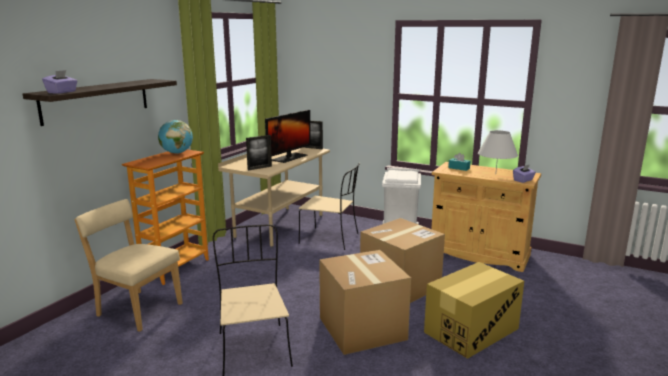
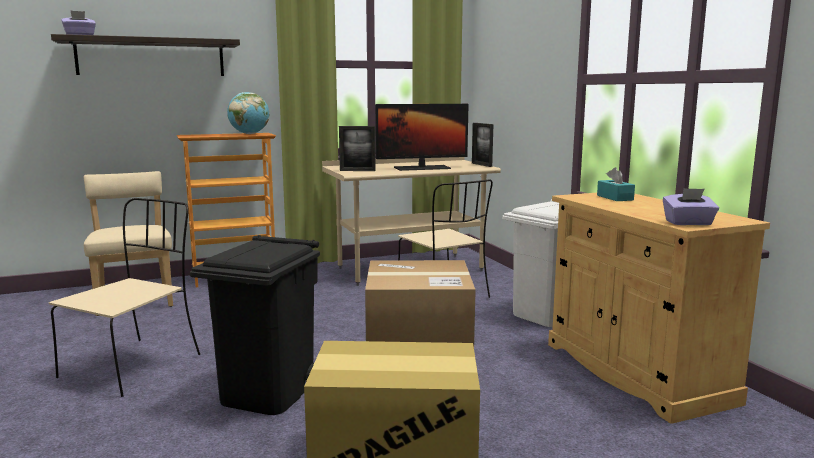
camera: 40 degrees right, 5 degrees down
(362, 328) = (267, 393): cardboard box -> black trash can
(495, 174) = (658, 211): white table lamp -> none

